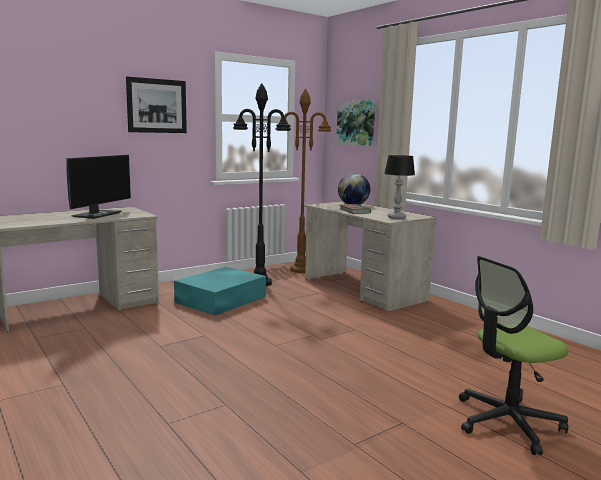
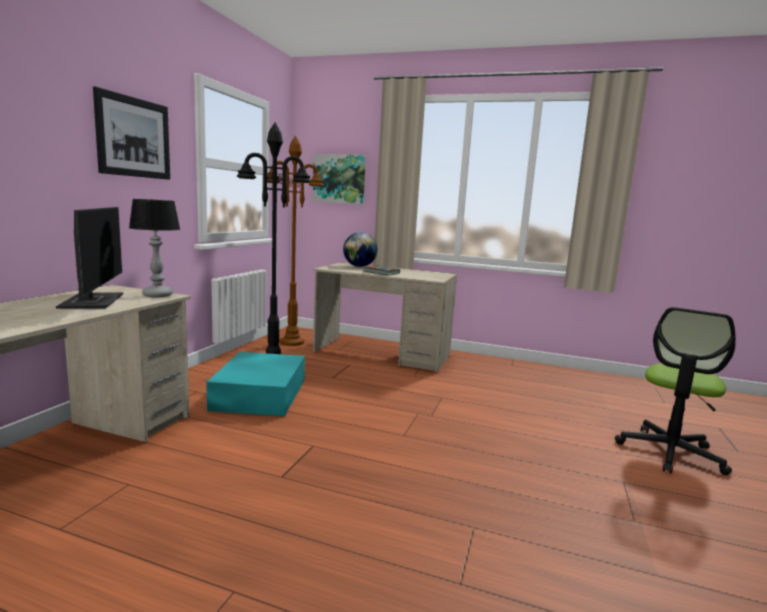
camera: 35 degrees left, 0 degrees up
(396, 218) = (434, 277): table lamp -> table lamp (158, 295)

